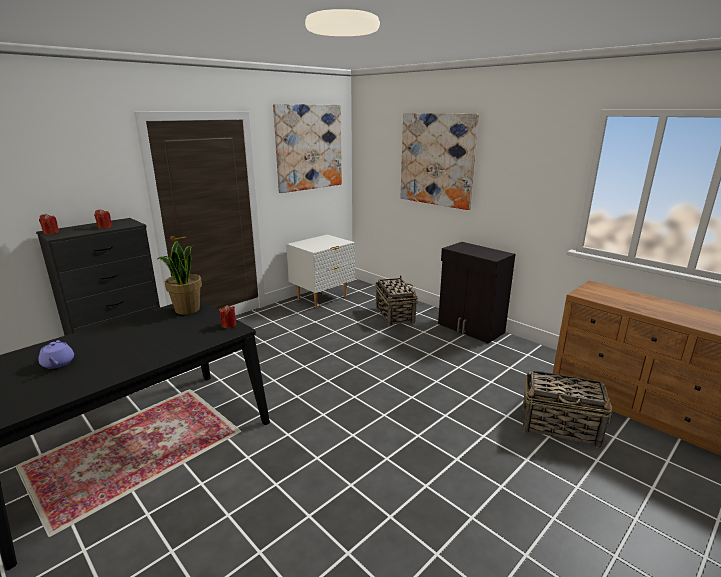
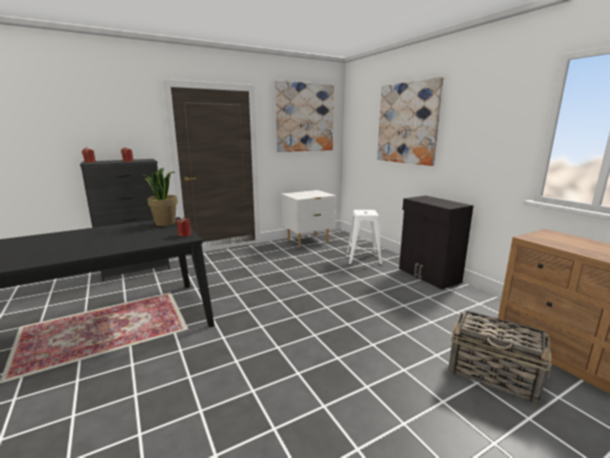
camera: 15 degrees right, 5 degrees down
(58, 363) = (41, 246): purple teapot -> none
(394, 314) = (362, 258): basket -> white stool

